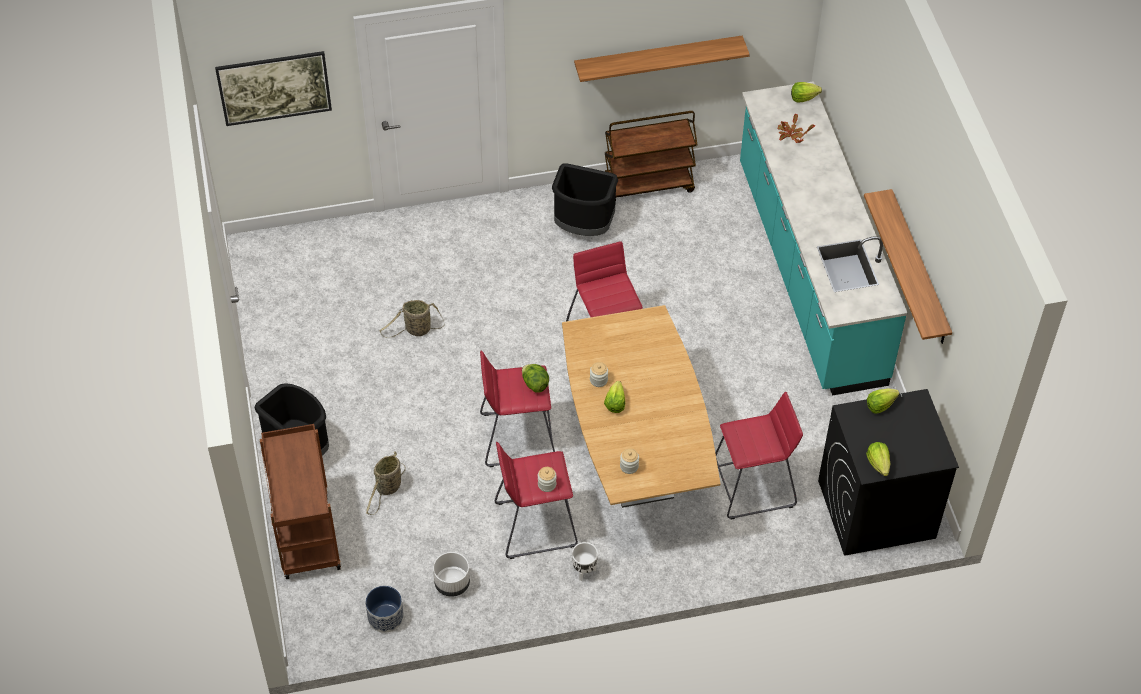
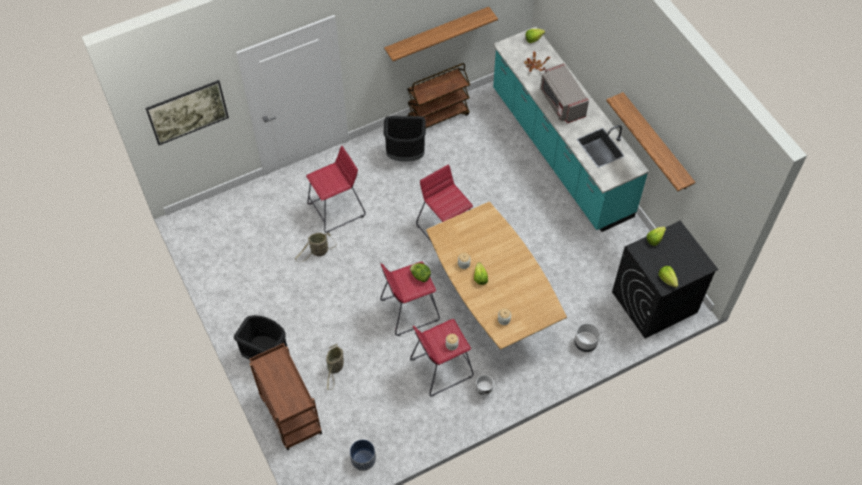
camera: 15 degrees left, 5 degrees up
(452, 584) = (399, 424): white planter -> white planter (585, 343)
(752, 486) = (572, 306): red stool -> red stool (336, 209)
(813, 193) = (561, 103): none -> grey microwave

